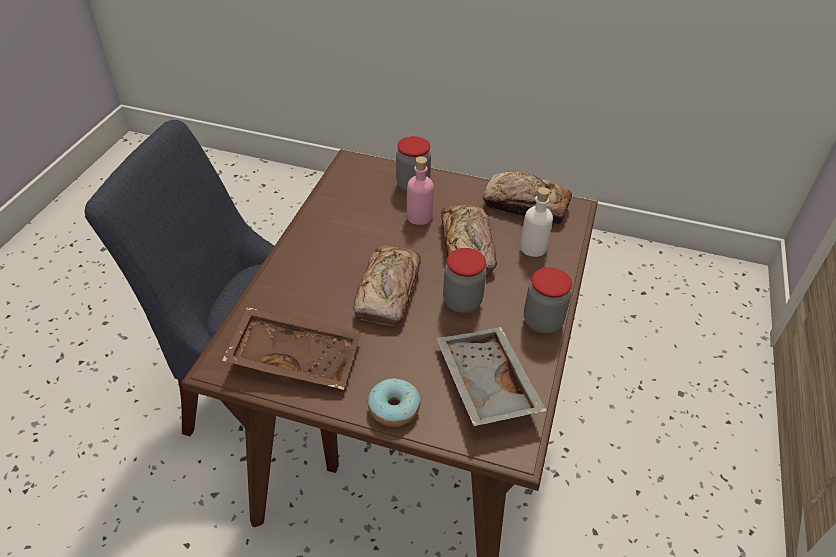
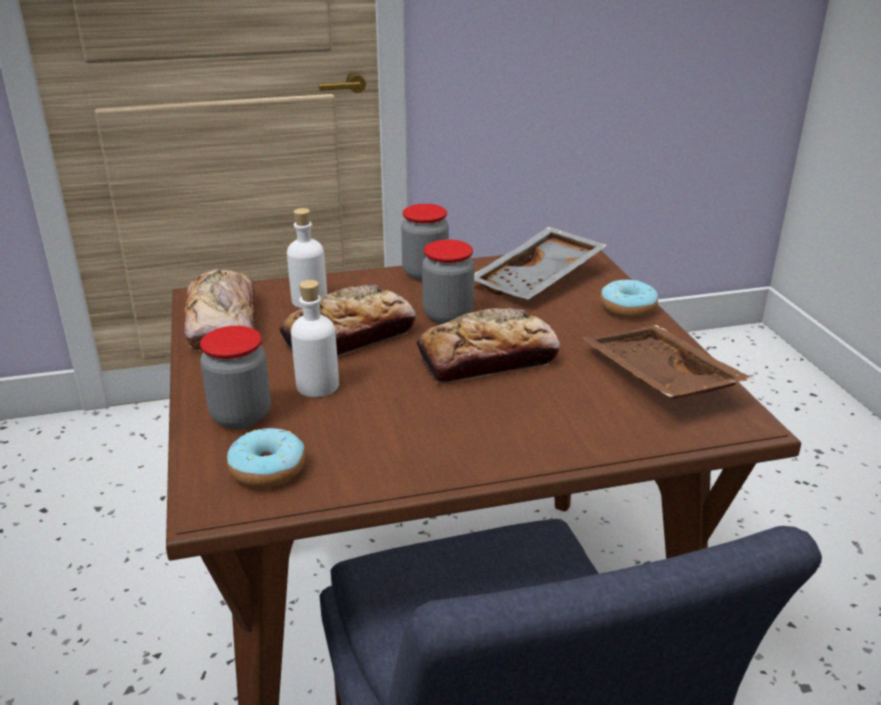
camera: 120 degrees left, 15 degrees down
(360, 181) = (268, 470): none -> donut
(419, 216) = (317, 386): pink bottle -> white bottle

